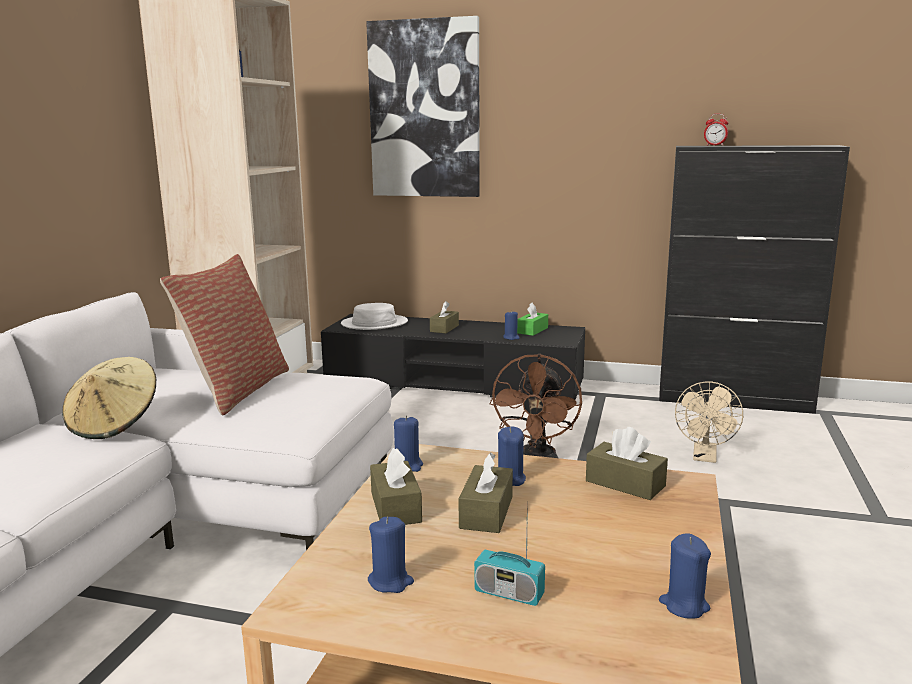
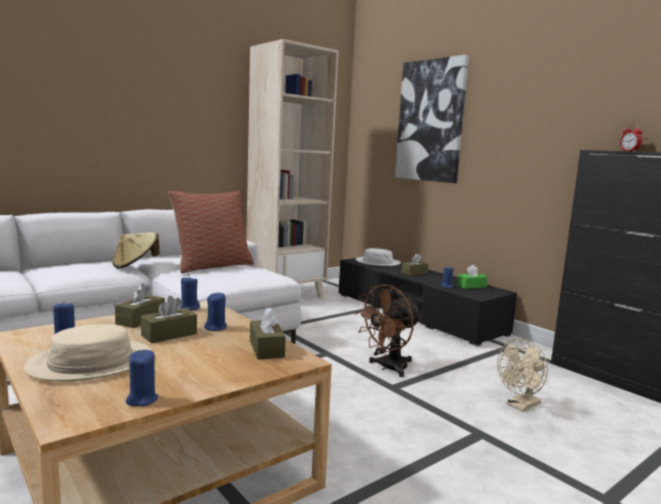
camera: 35 degrees right, 5 degrees down
(509, 593) = (91, 363): radio -> beige hat

